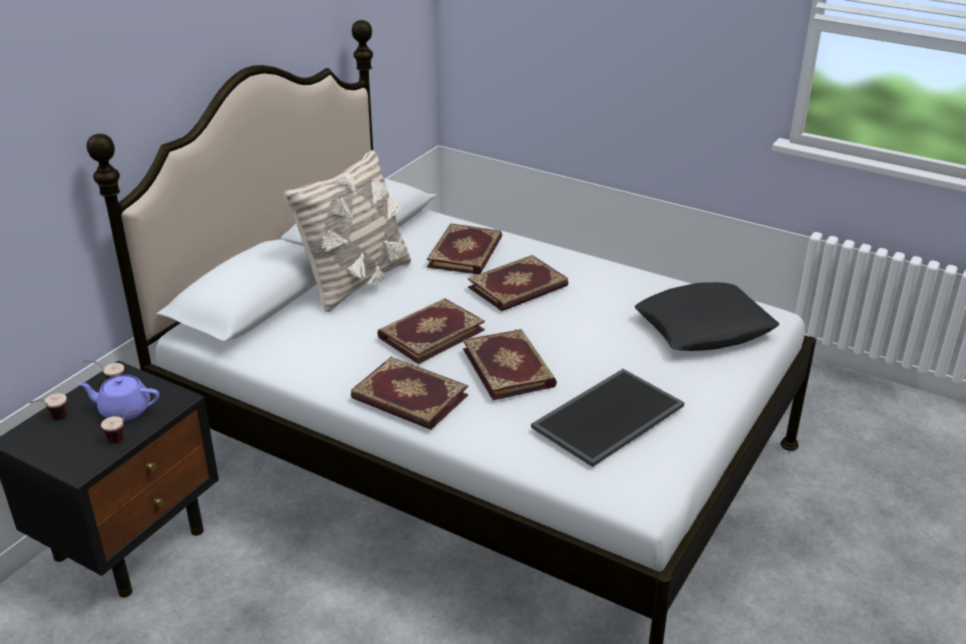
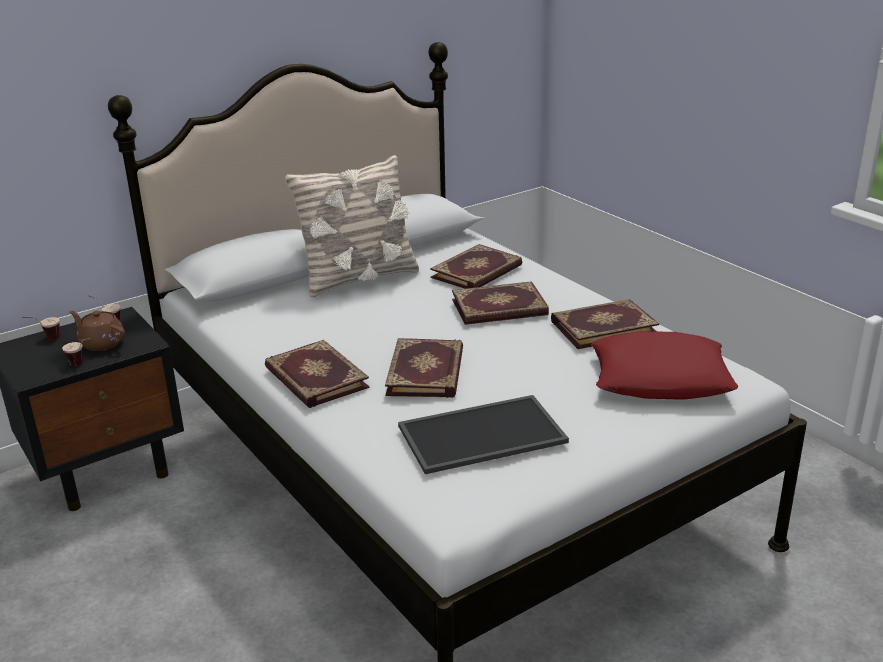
camera: 25 degrees right, 5 degrees down
(124, 410) = (101, 343): purple teapot -> brown teapot
(430, 333) = (383, 330): book -> book (603, 327)
(703, 327) = (659, 378): black pillow -> red pillow

